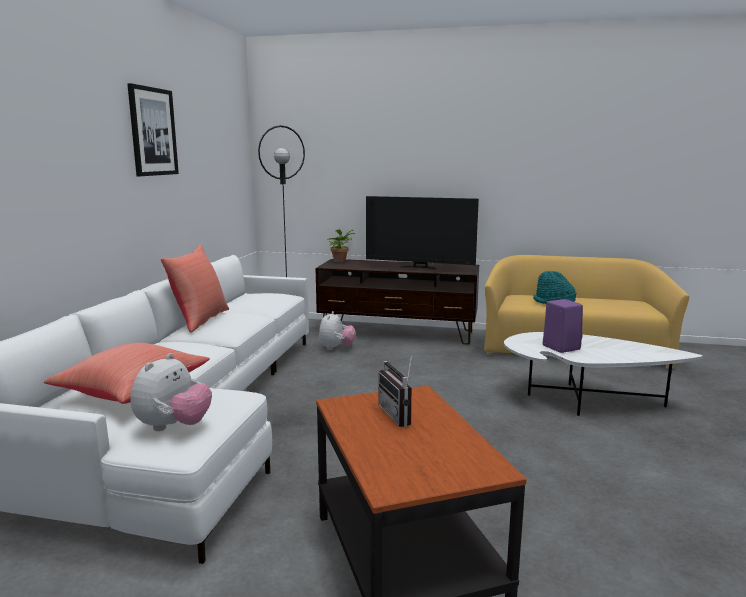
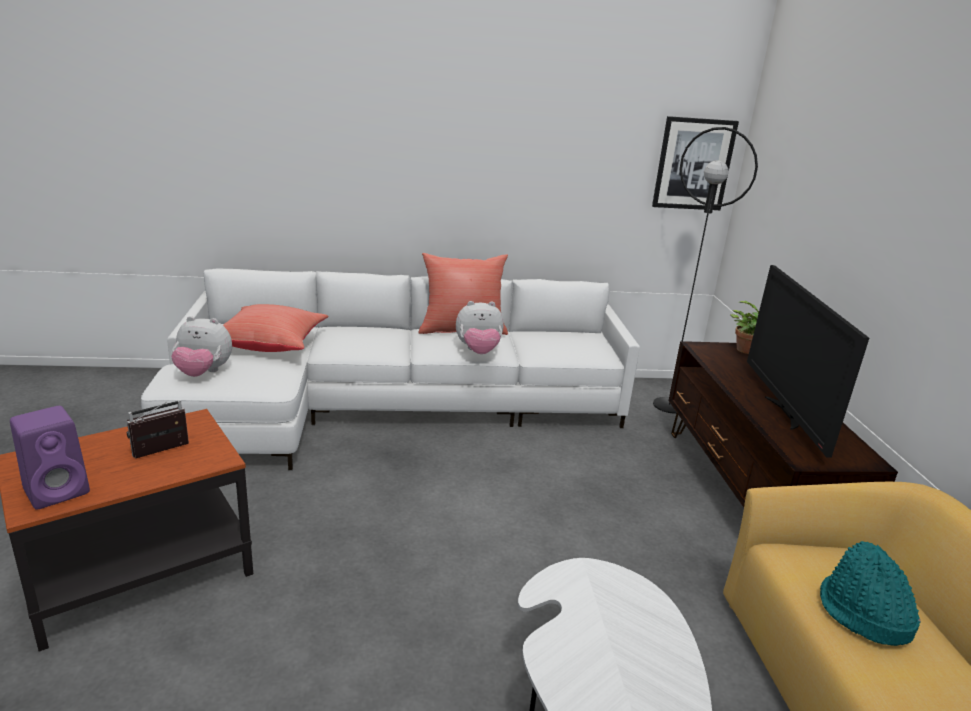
camera: 70 degrees right, 10 degrees up
(153, 132) = (499, 122): picture -> picture (693, 164)
(336, 348) = (628, 452): plush toy -> plush toy (478, 351)
(560, 347) = (593, 626): purple speaker -> purple speaker (59, 490)

